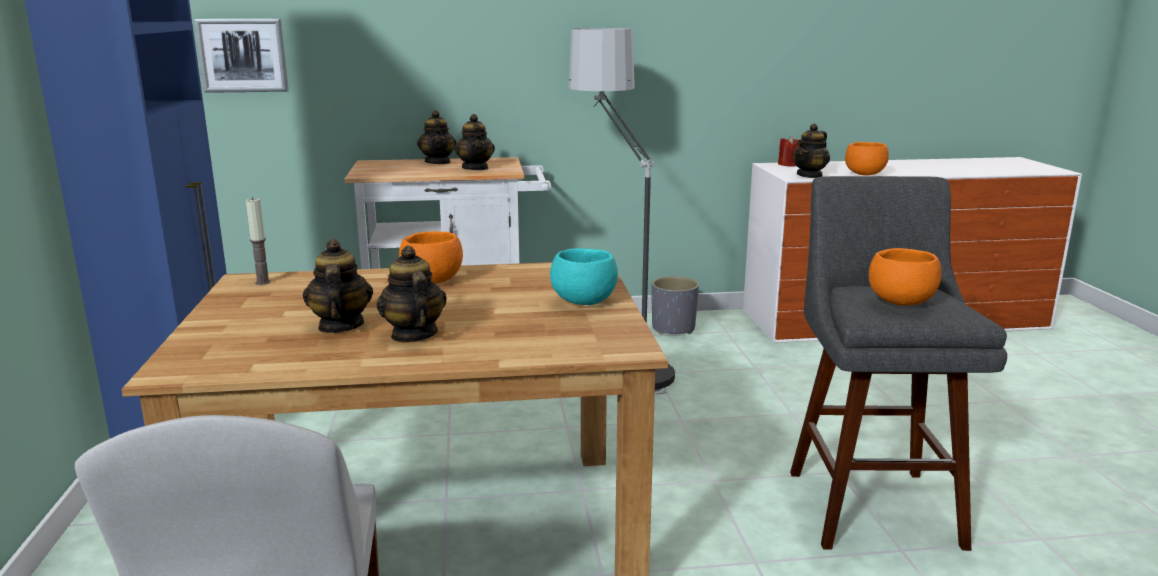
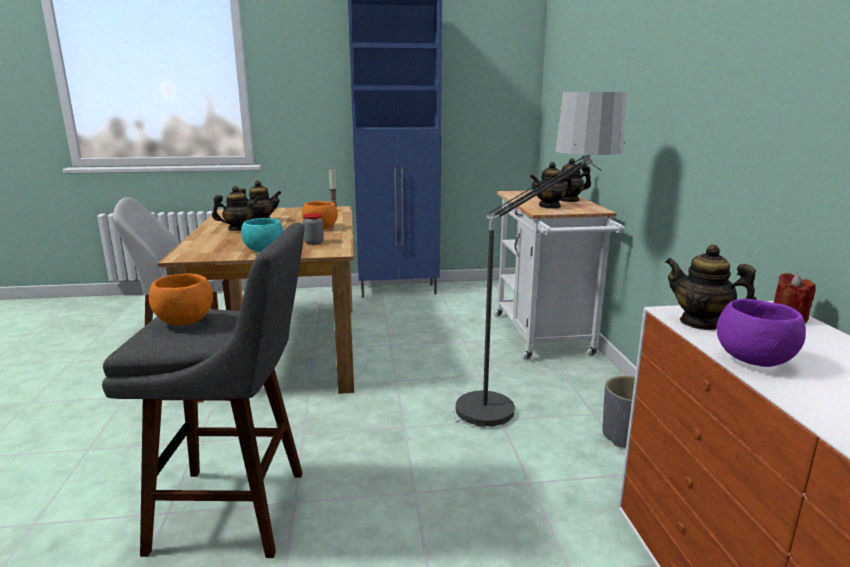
camera: 90 degrees right, 0 degrees up
(243, 55) = (552, 110): picture -> none
(534, 280) = (314, 242): none -> jar
(864, 175) = (754, 361): orange bowl -> purple bowl

